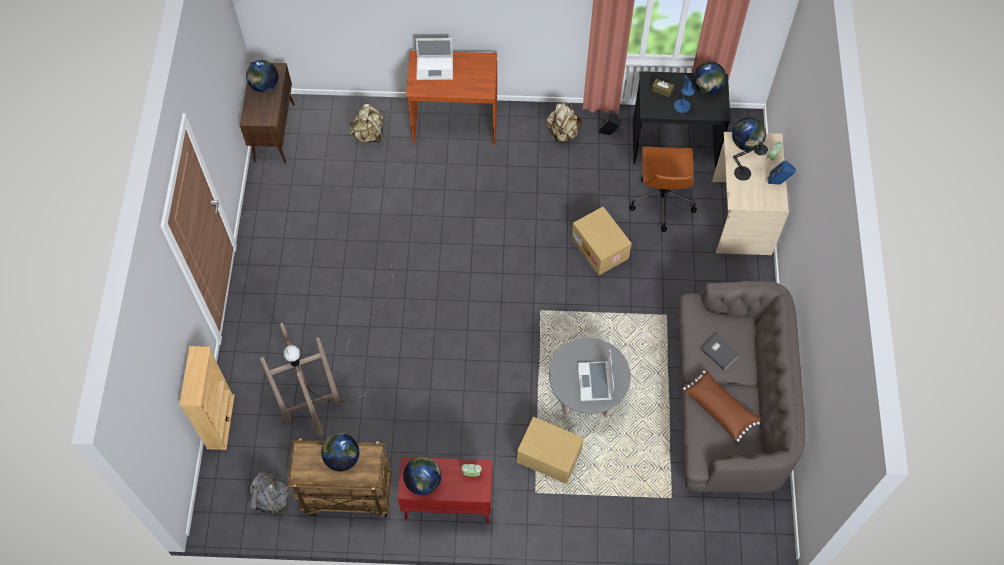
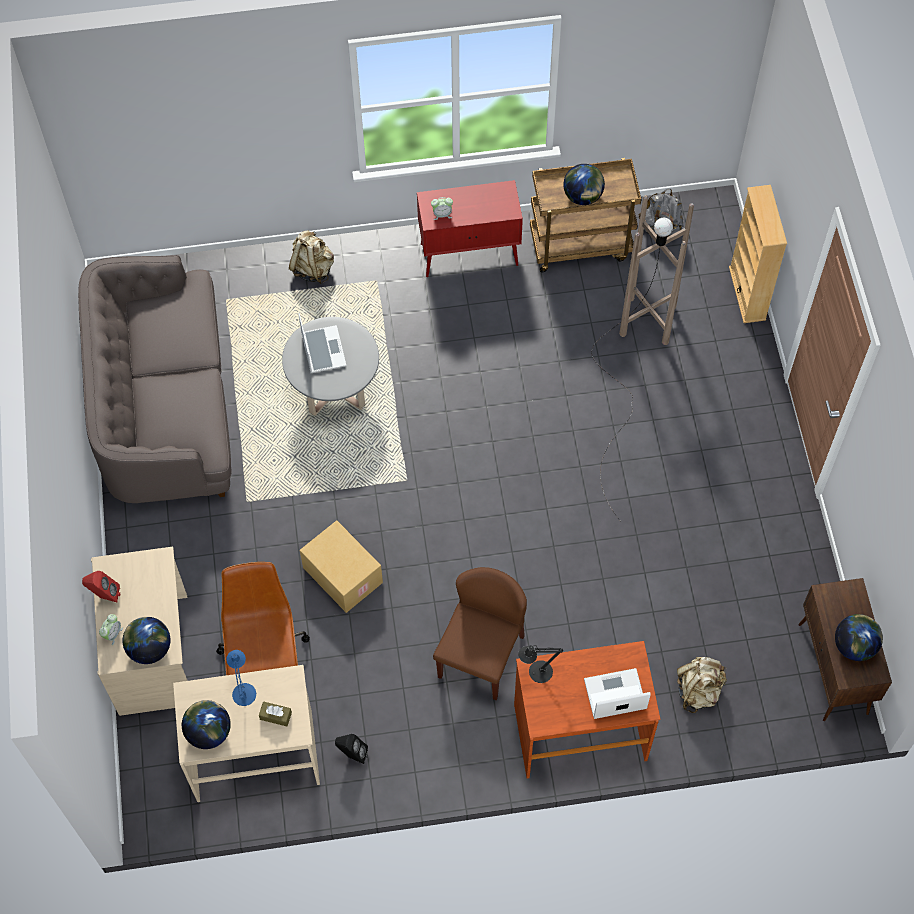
camera: 170 degrees right, 0 degrees up
(423, 481) = (491, 199): globe -> none
(510, 179) = (481, 655): none -> brown chair
(548, 456) = (368, 318): cardboard box -> none
(562, 133) = (420, 744): beige backpack -> beige backpack (313, 268)
(674, 144) = (255, 754): black desk -> beige desk
(720, 351) = (177, 401): grey book -> none
(720, 408) = (175, 338): brown pillow -> none
(745, 173) = (150, 602): black table lamp -> black table lamp (537, 672)
(778, 182) = (105, 596): blue speaker -> red speaker

